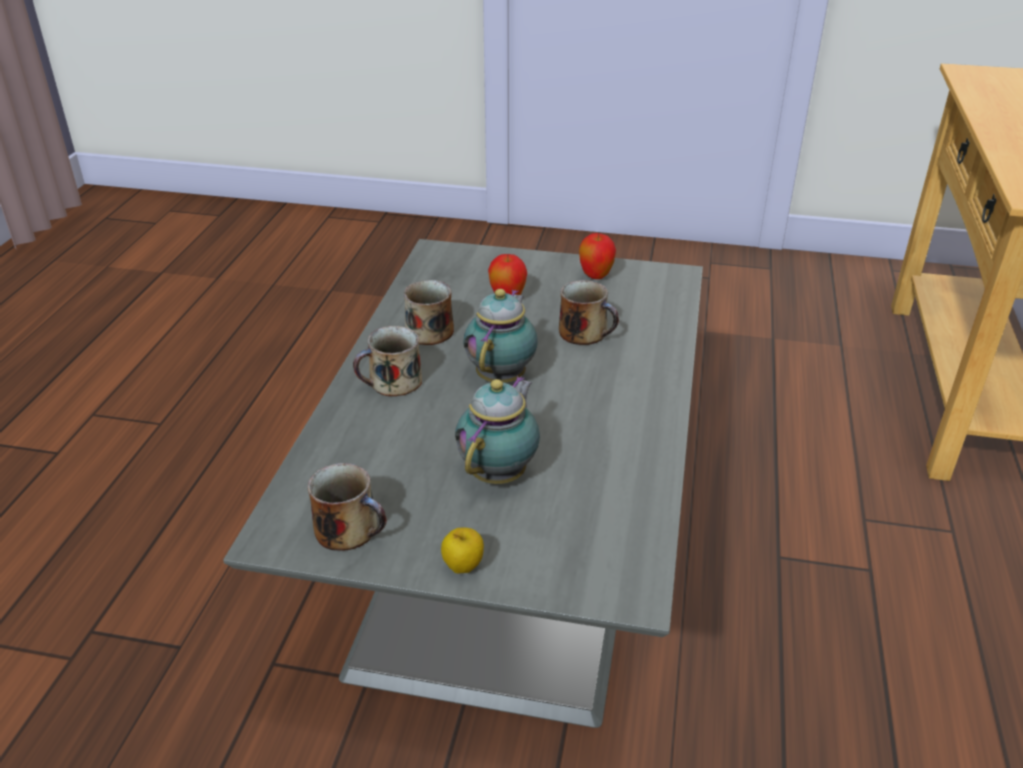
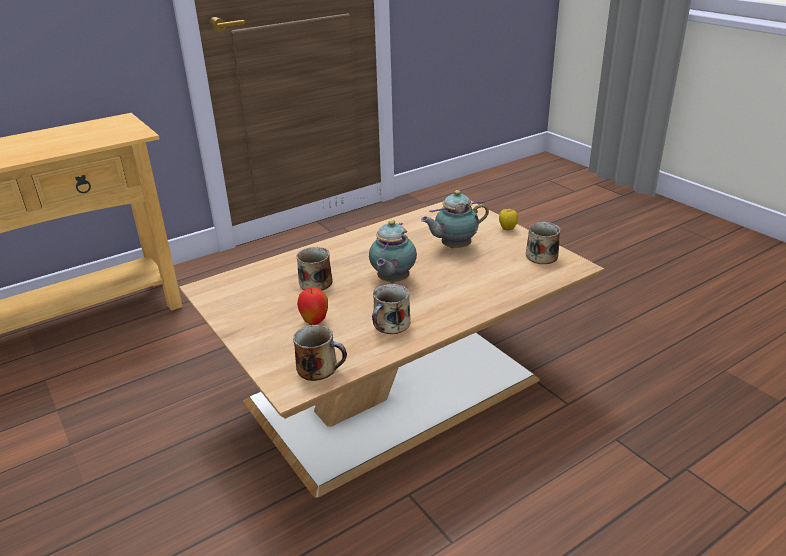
camera: 135 degrees left, 5 degrees down
(393, 382) = (451, 304): mug -> mug (319, 368)
(502, 376) = (392, 281): teapot -> teapot turned 45 degrees counterclockwise
(512, 546) = (397, 387): grey coffee table -> brown coffee table
(595, 276) = (242, 309): apple -> none

